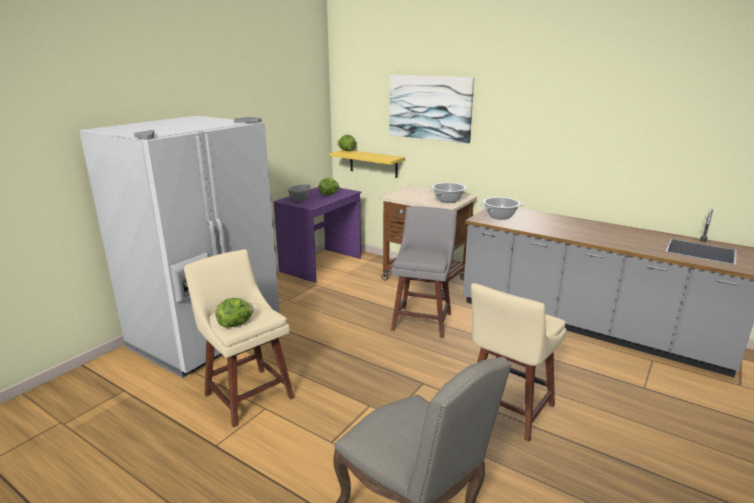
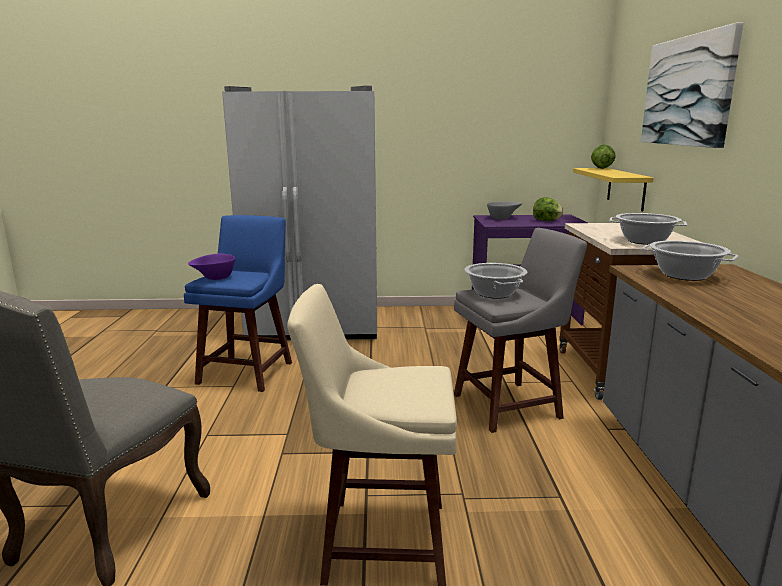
camera: 55 degrees right, 5 degrees down
(236, 324) = (214, 278): lettuce -> purple bowl
(247, 394) = (248, 371): beige stool -> blue stool
(415, 256) = (494, 293): none -> cooking pot

